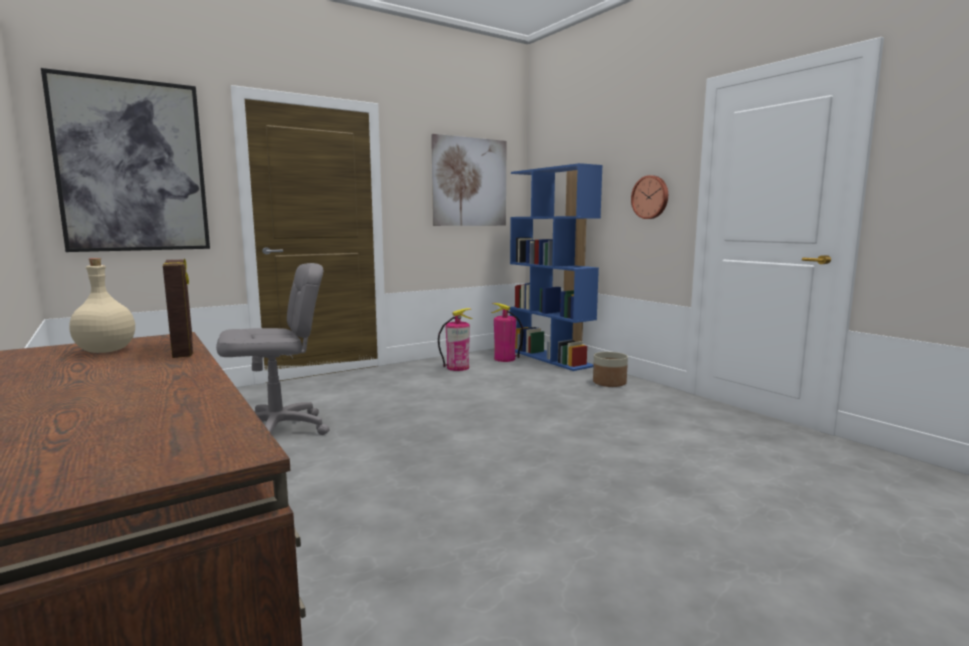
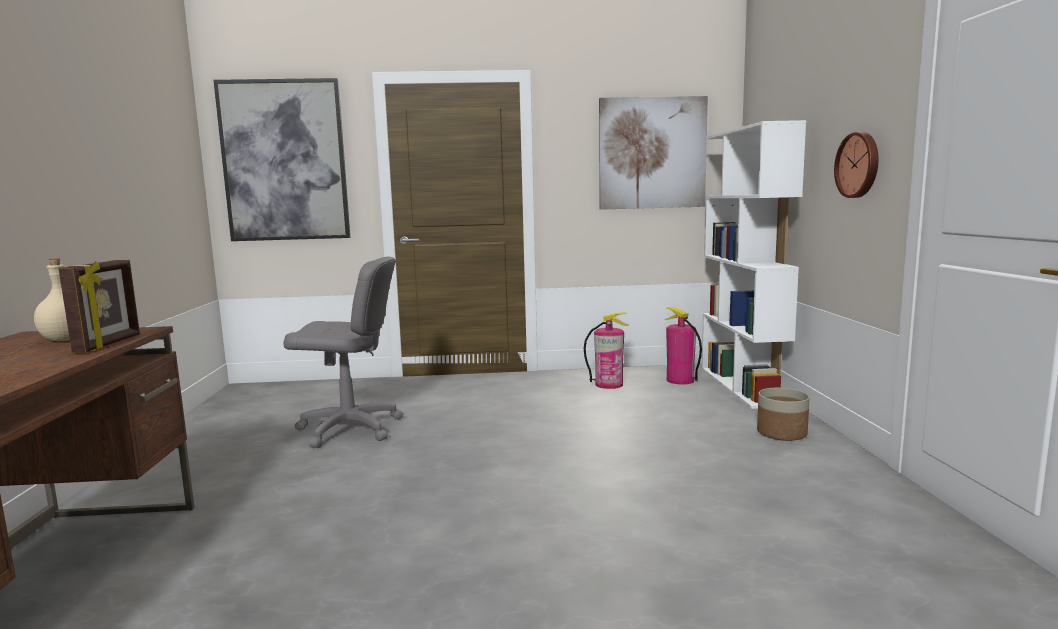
camera: 30 degrees right, 0 degrees up
(550, 358) = (743, 386): blue bookcase -> white bookcase

